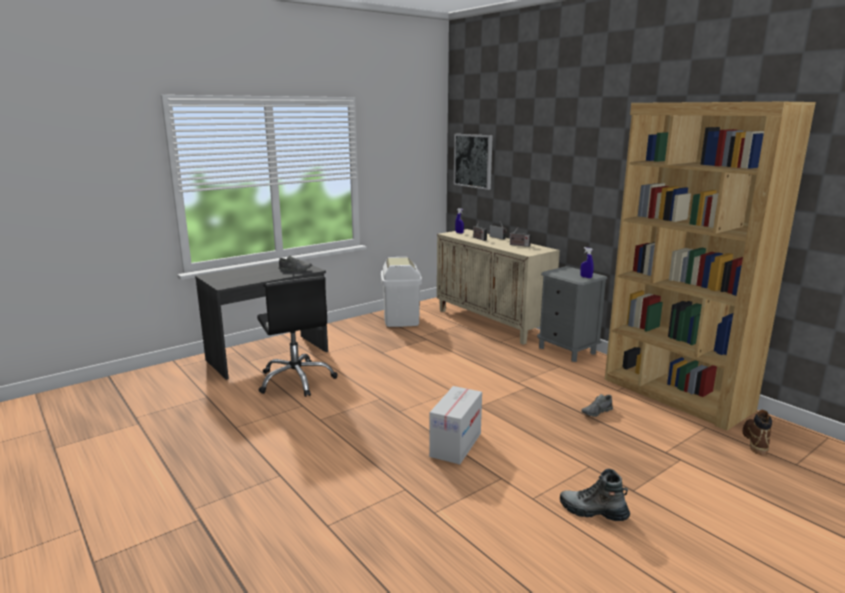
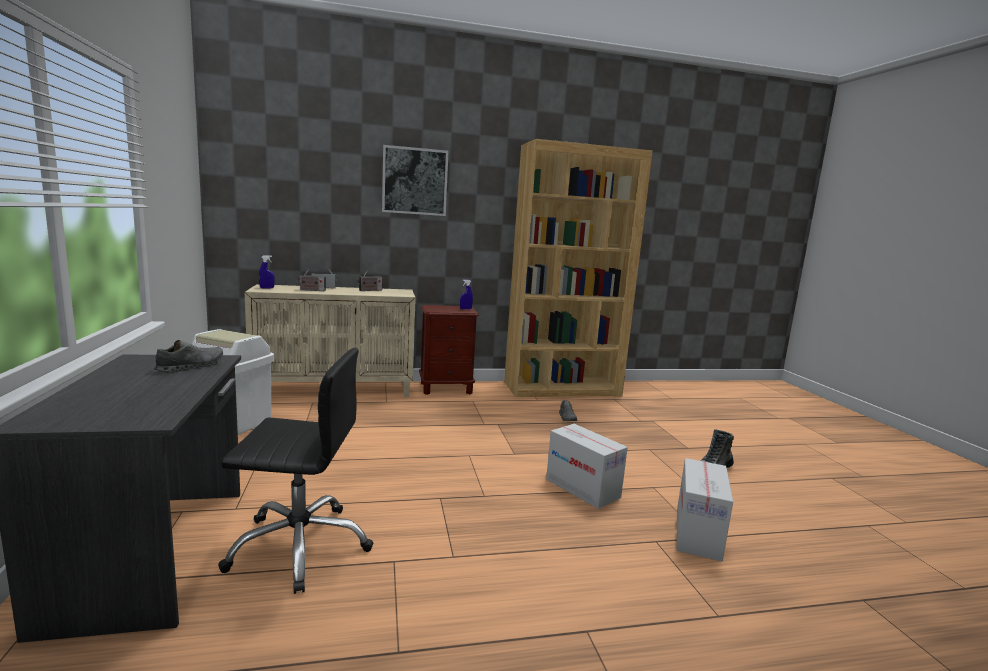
camera: 65 degrees left, 5 degrees down
(437, 509) = (698, 534): none -> cardboard box
(473, 161) = (260, 194): picture -> picture (414, 181)
(567, 350) = (446, 388): grey nightstand -> brown nightstand
(755, 441) = (639, 396): brown boot -> none

